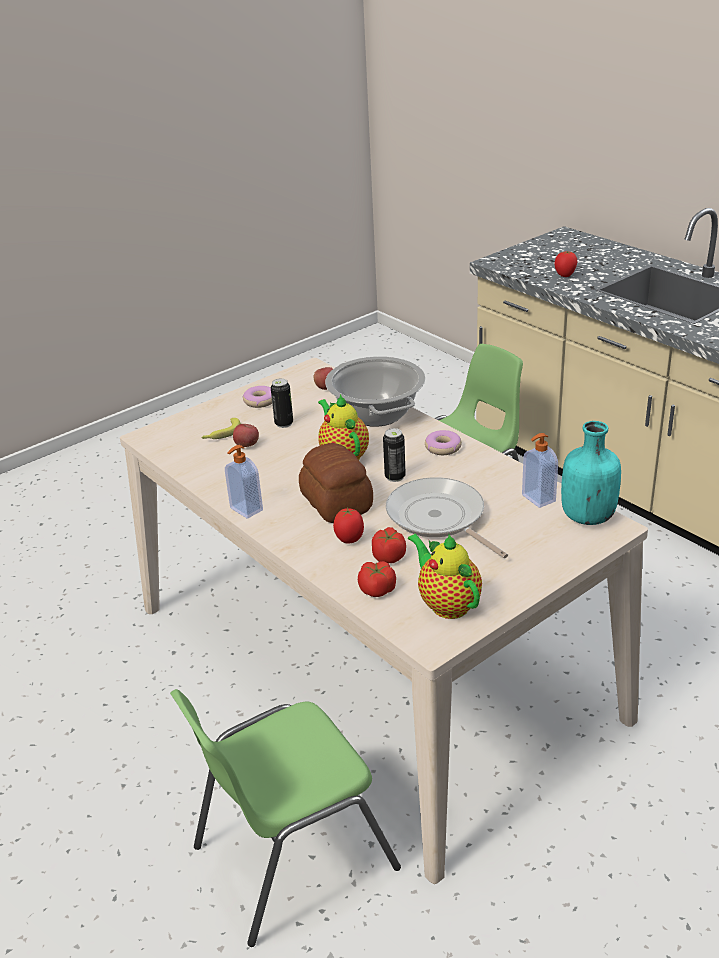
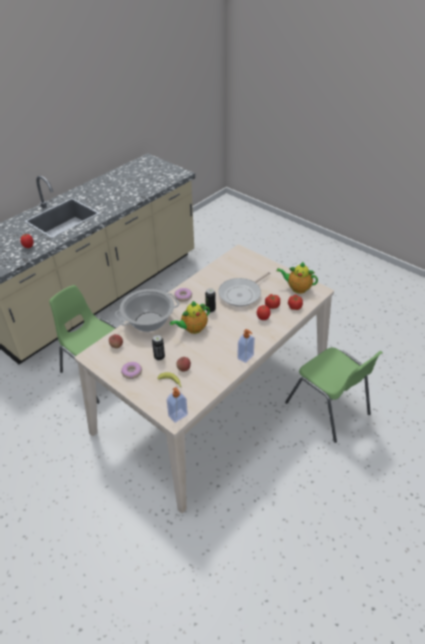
camera: 100 degrees left, 10 degrees up
(336, 503) = (235, 326): bread -> none
(447, 604) = (297, 288): teapot -> teapot turned 60 degrees clockwise
(537, 499) = (223, 269): soap dispenser -> soap dispenser (178, 416)
(587, 516) = (233, 257): turquoise bottle -> none

